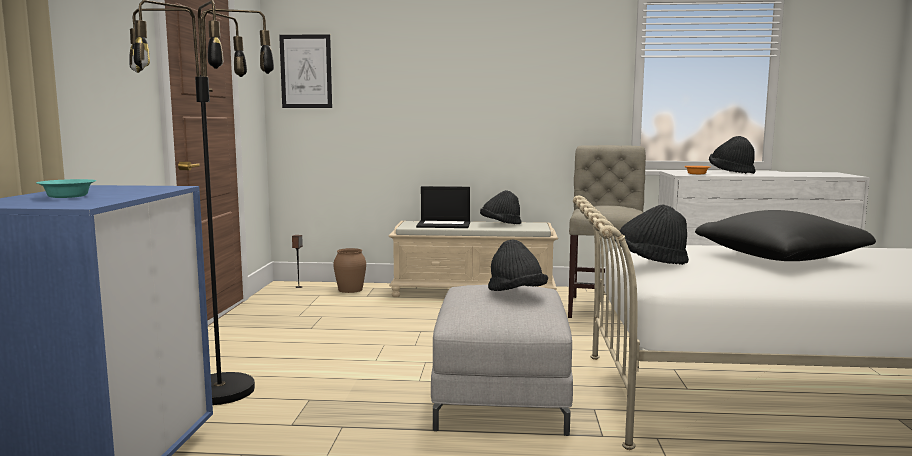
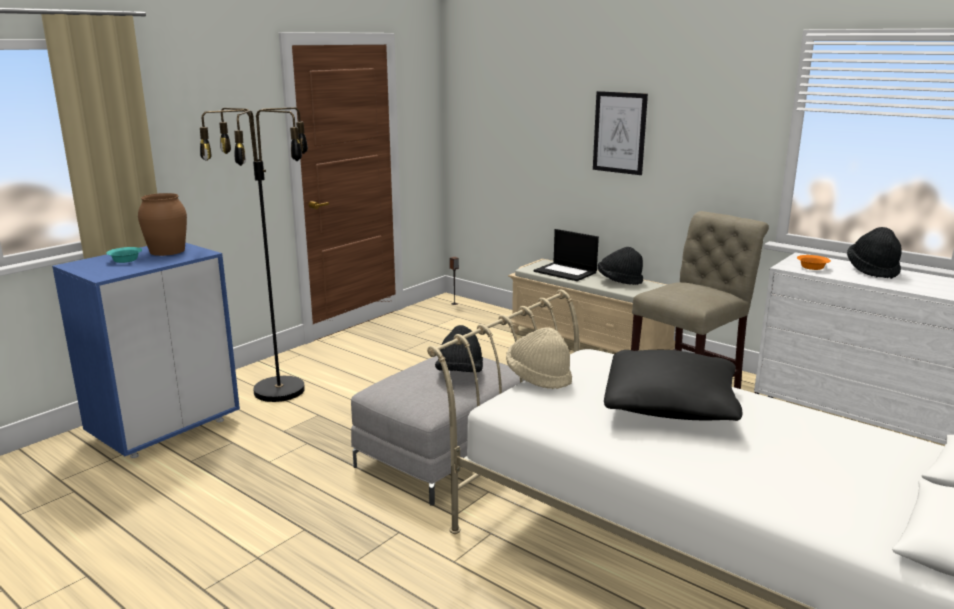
camera: 35 degrees right, 10 degrees up
(306, 71) = (473, 103): picture -> picture (619, 133)
(350, 289) = (489, 316): brown vase -> brown vase (167, 251)
(650, 261) = (538, 377): black hat -> beige hat

